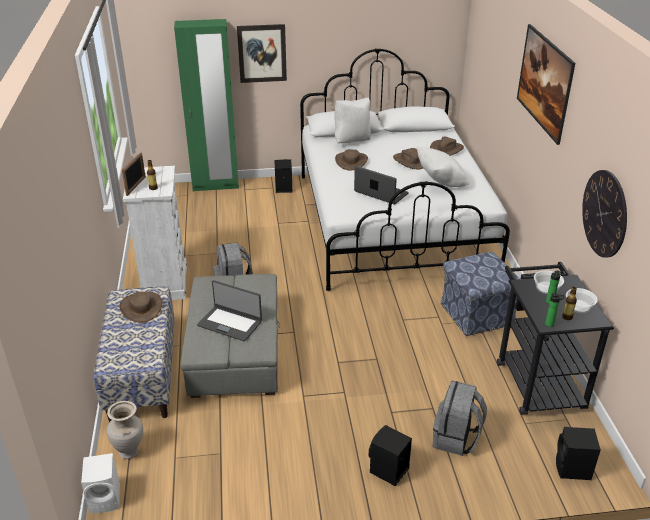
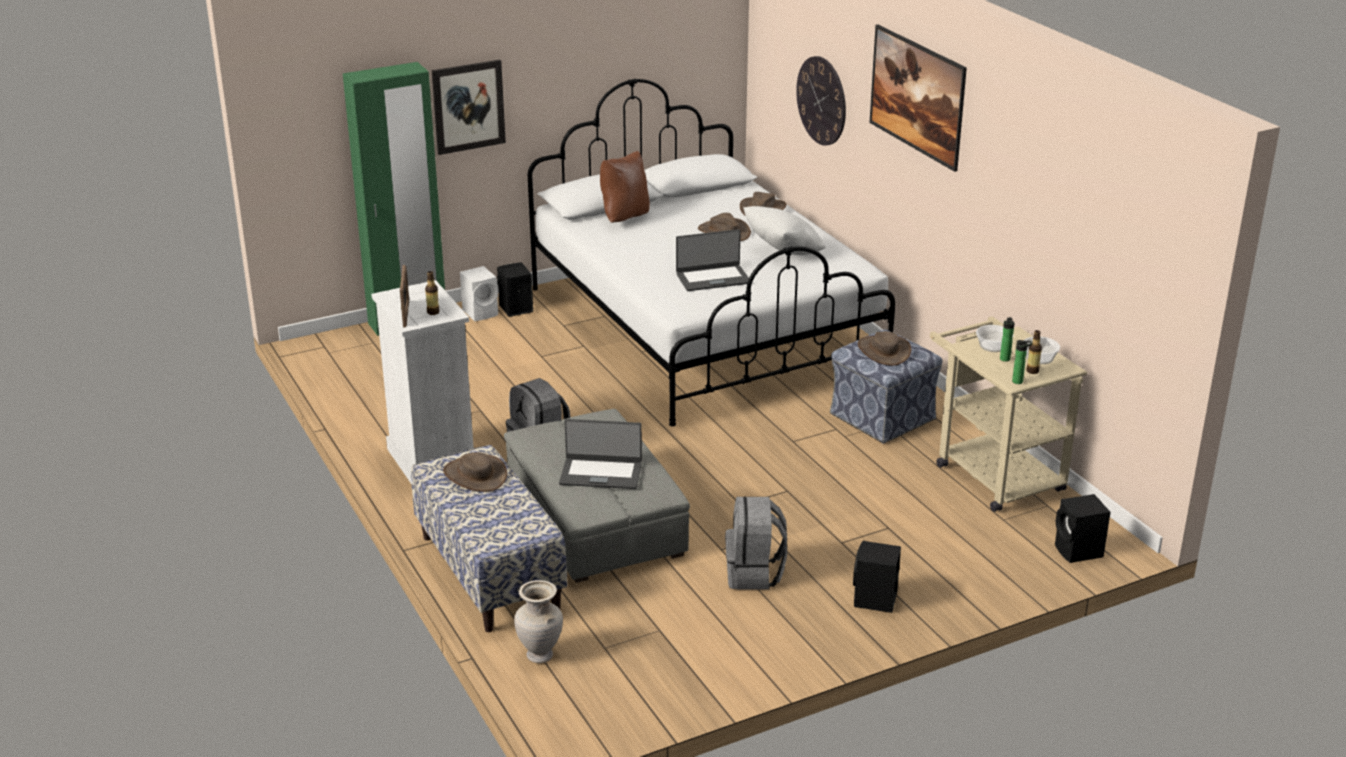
camera: 20 degrees left, 5 degrees down
(106, 498) = (549, 707): white speaker -> white speaker (481, 312)
(351, 161) = (644, 244): brown hat -> brown hat (884, 351)
(352, 141) = (624, 217): white pillow -> brown pillow
(380, 193) = (713, 278): laptop -> laptop turned 150 degrees clockwise
(456, 438) = (934, 552): grey backpack -> grey backpack (754, 574)
(536, 379) = (992, 472): black cart -> beige cart
(604, 213) = (1045, 241): wall clock -> wall clock (821, 100)

